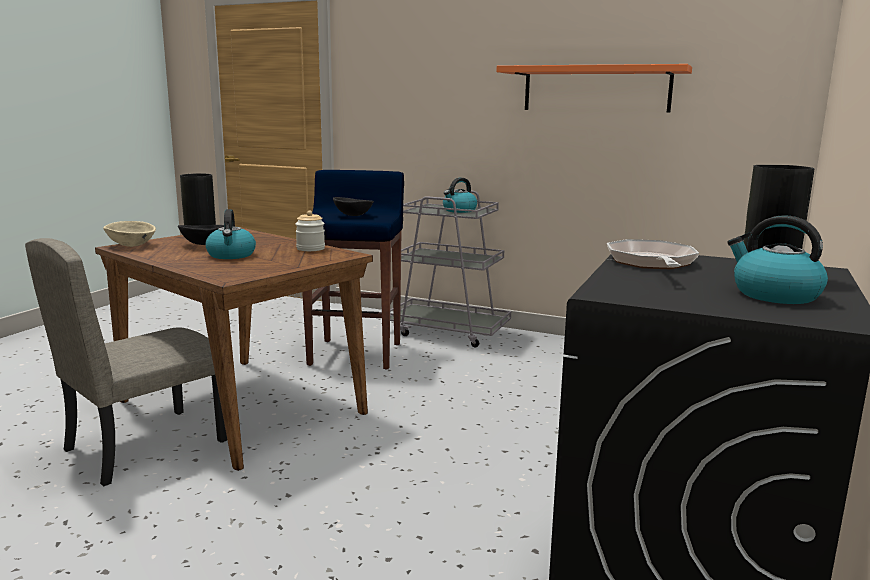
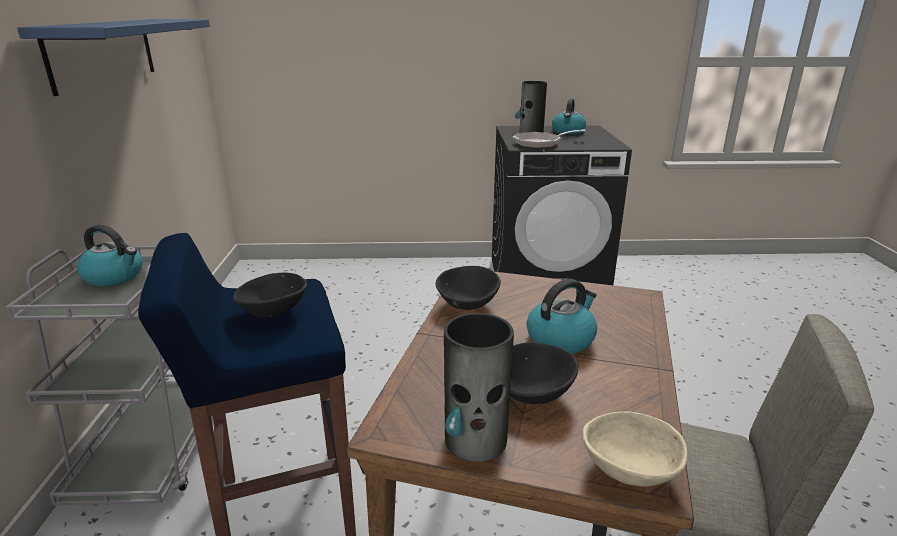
camera: 115 degrees left, 10 degrees up
(310, 249) = (467, 304): jar -> black bowl
(596, 89) = (103, 52): orange shelf -> blue shelf

